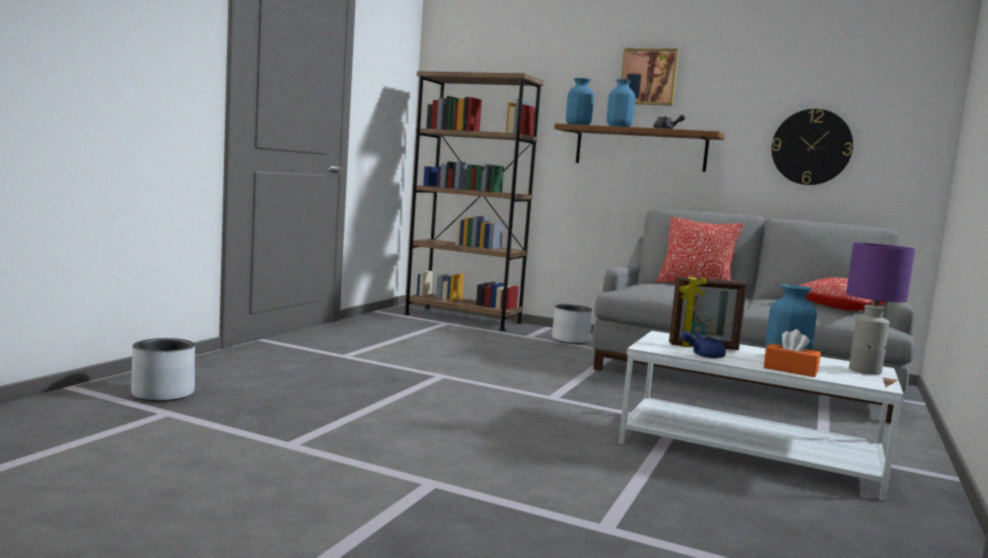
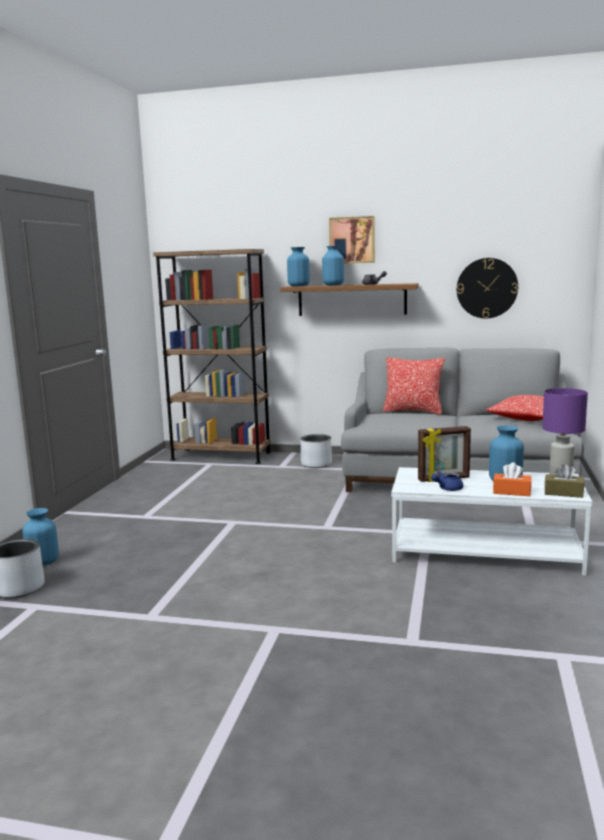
camera: 10 degrees left, 5 degrees up
(205, 376) = (43, 562): none -> blue vase
(864, 381) = (563, 493): none -> brown tissue box

